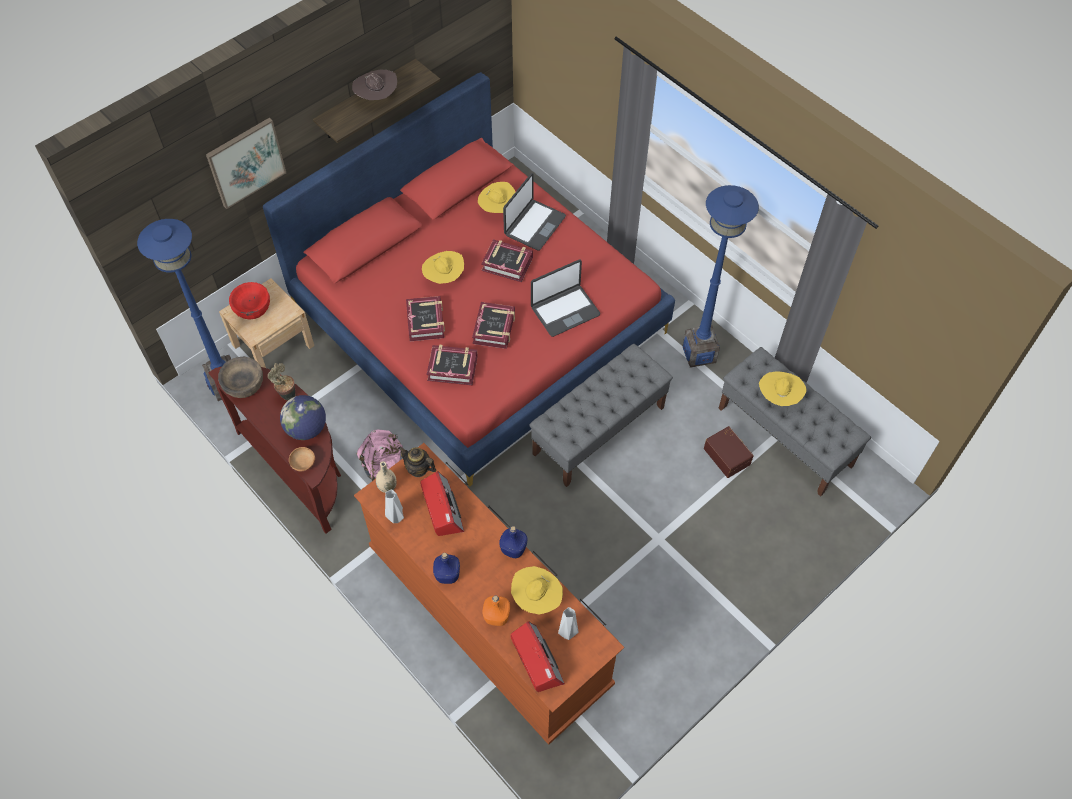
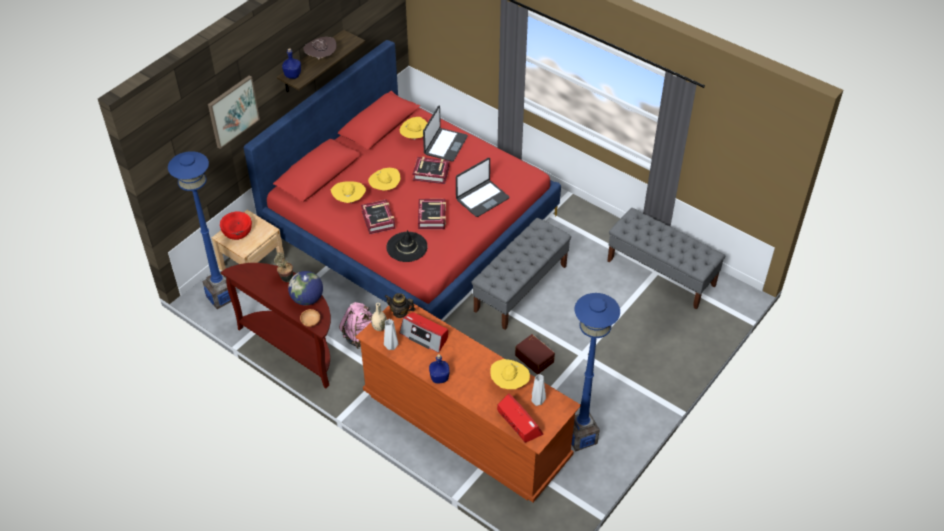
camera: 10 degrees left, 10 degrees down
(244, 384) = (251, 276): brown bowl -> none
(442, 509) = (424, 336): radio -> radio turned 150 degrees clockwise
(452, 368) = (407, 247): book -> black hat
(496, 616) = (482, 399): orange bottle -> none
(514, 549) = (485, 354): blue bottle -> blue bottle (293, 75)
(699, 354) = (584, 226): blue floor lamp -> blue floor lamp (581, 437)
(727, 455) = (621, 292): brown storage box -> brown storage box (535, 358)
(779, 397) = (652, 238): yellow hat -> yellow hat (349, 200)

